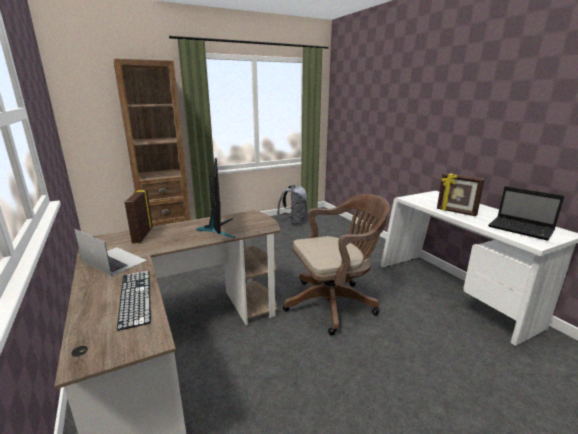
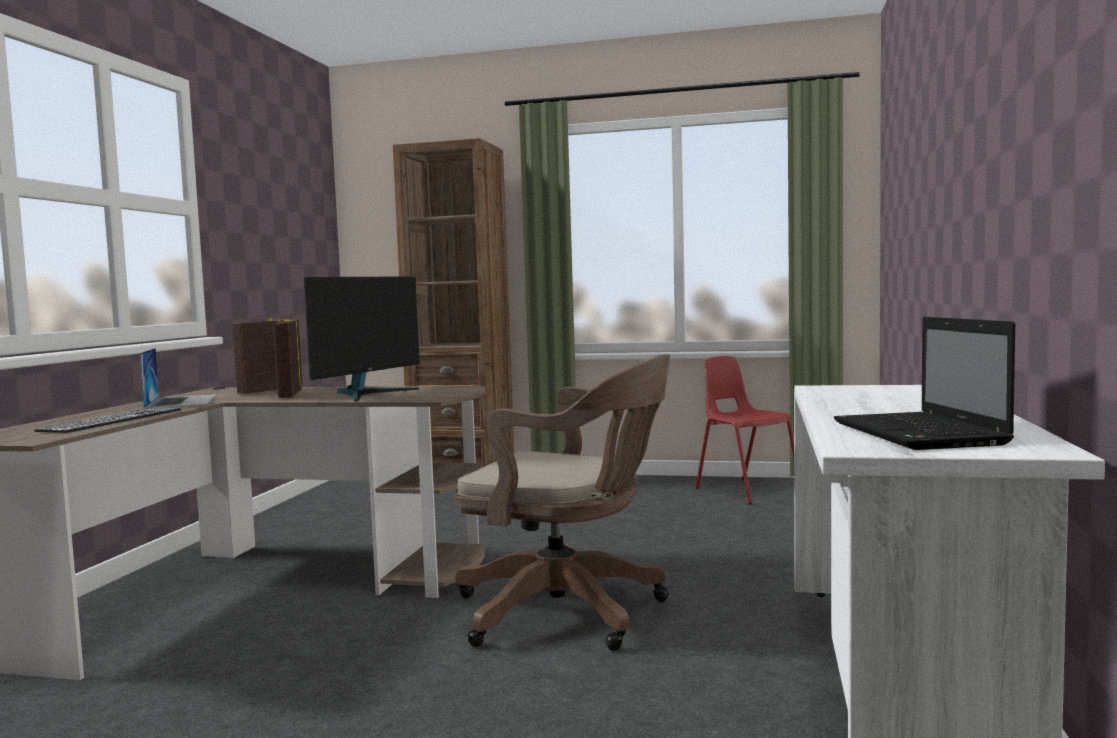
camera: 40 degrees right, 15 degrees down
(294, 221) = (747, 490): grey backpack -> red chair
(456, 212) = (851, 406): picture frame -> picture frame (289, 394)

